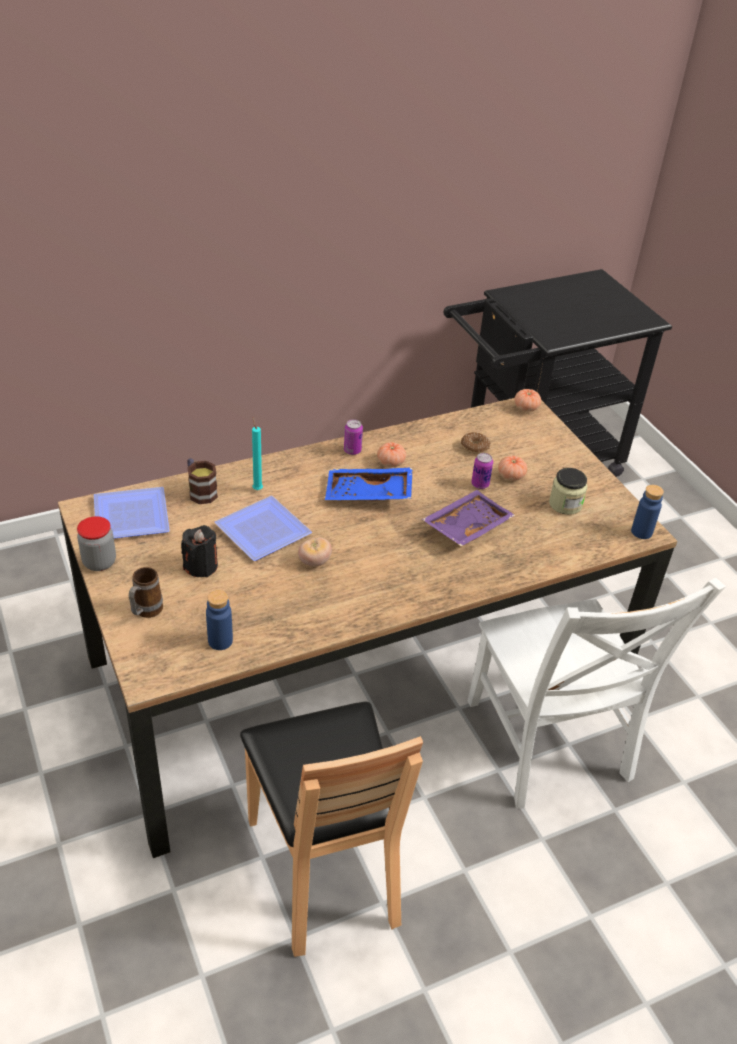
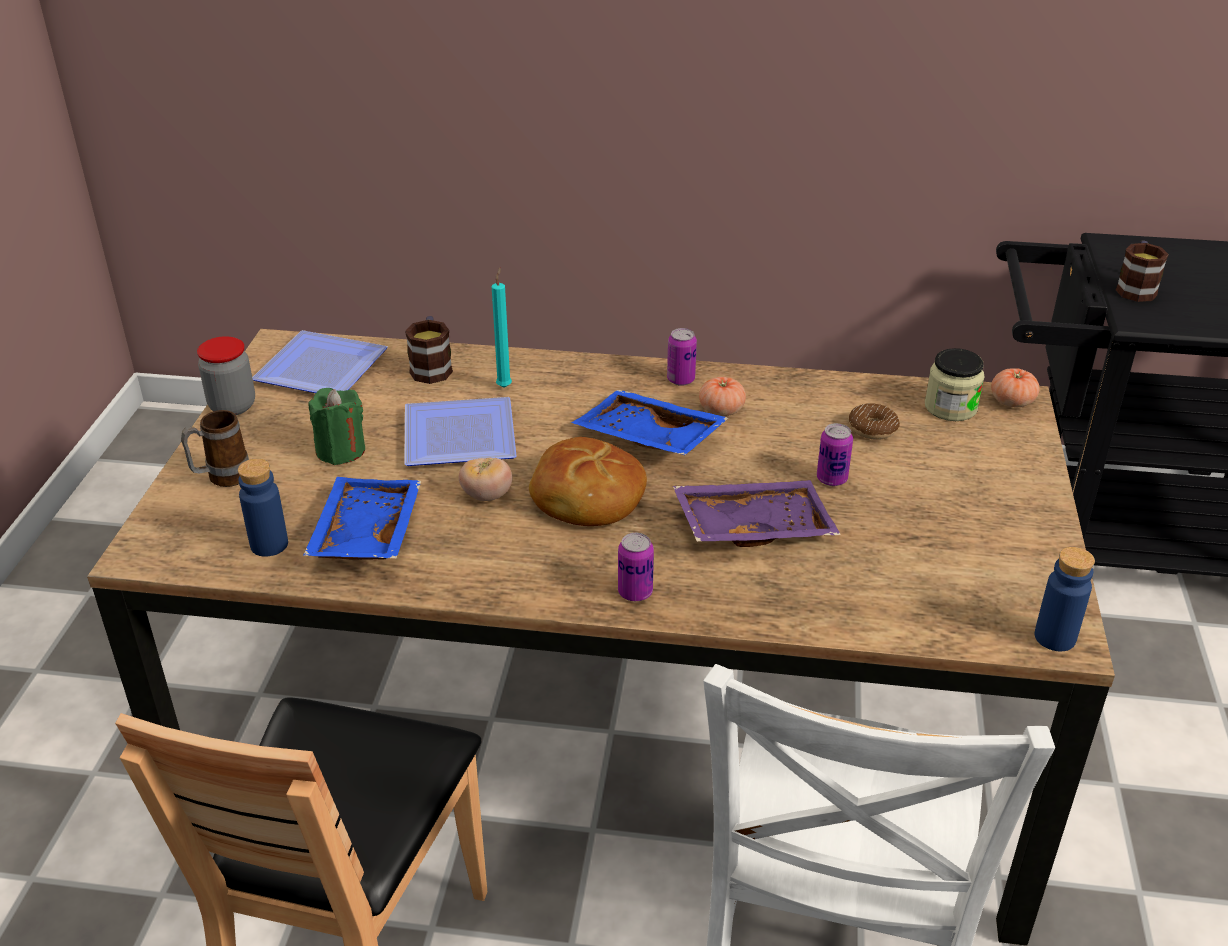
camera: 35 degrees right, 5 degrees down
(201, 566) = (341, 450): black candle -> green candle
(269, 612) = (364, 534): none -> blue tray
(369, 543) = (586, 498): none -> bread
(442, 586) = (635, 592): none -> can
(511, 476) = (894, 484): tomato -> none
(537, 320) = (1135, 288): none -> mug
(565, 504) = (951, 551): jar -> jar (950, 407)

